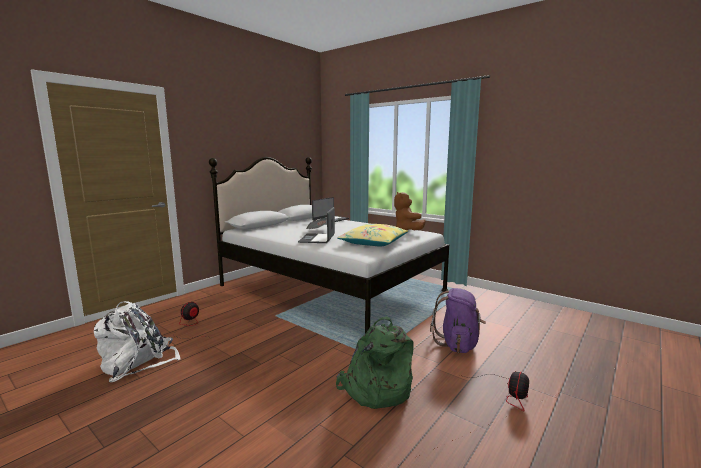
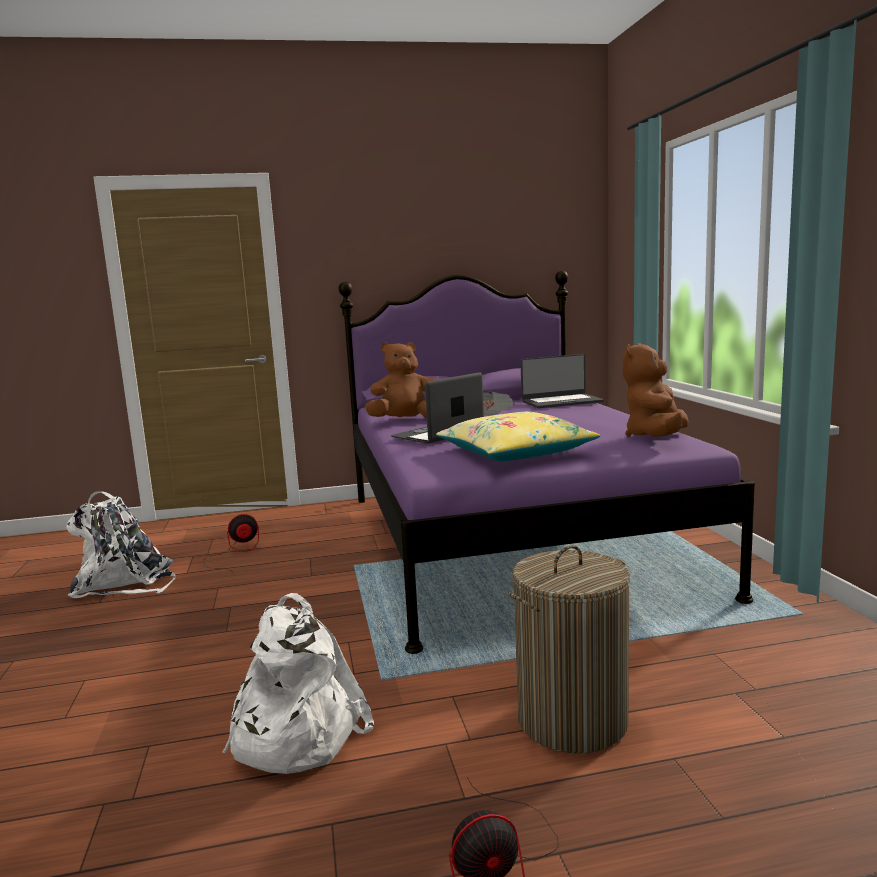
camera: 40 degrees right, 0 degrees up
(277, 234) = (406, 420): none -> brown plush toy
(330, 288) = (511, 540): white bed -> purple bed
(375, 389) = (293, 733): green backpack -> white backpack
(457, 344) = (572, 720): purple backpack -> laundry basket

